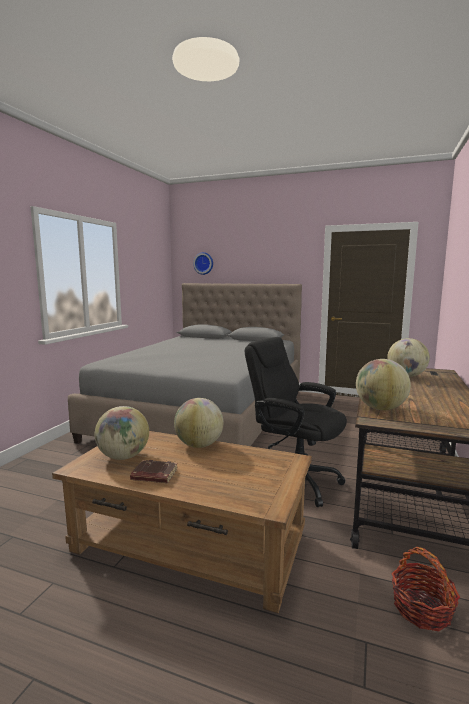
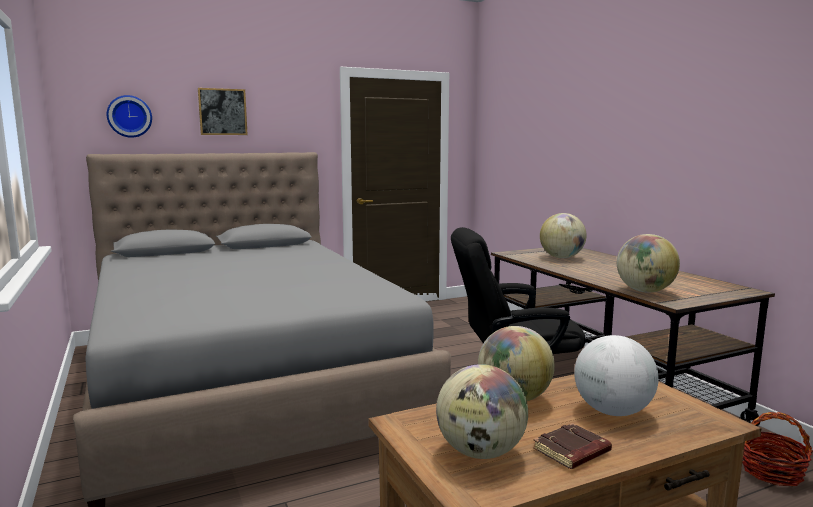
camera: 45 degrees left, 0 degrees up
(225, 471) = (612, 411): none -> globe
(249, 259) = (222, 112): none -> picture

